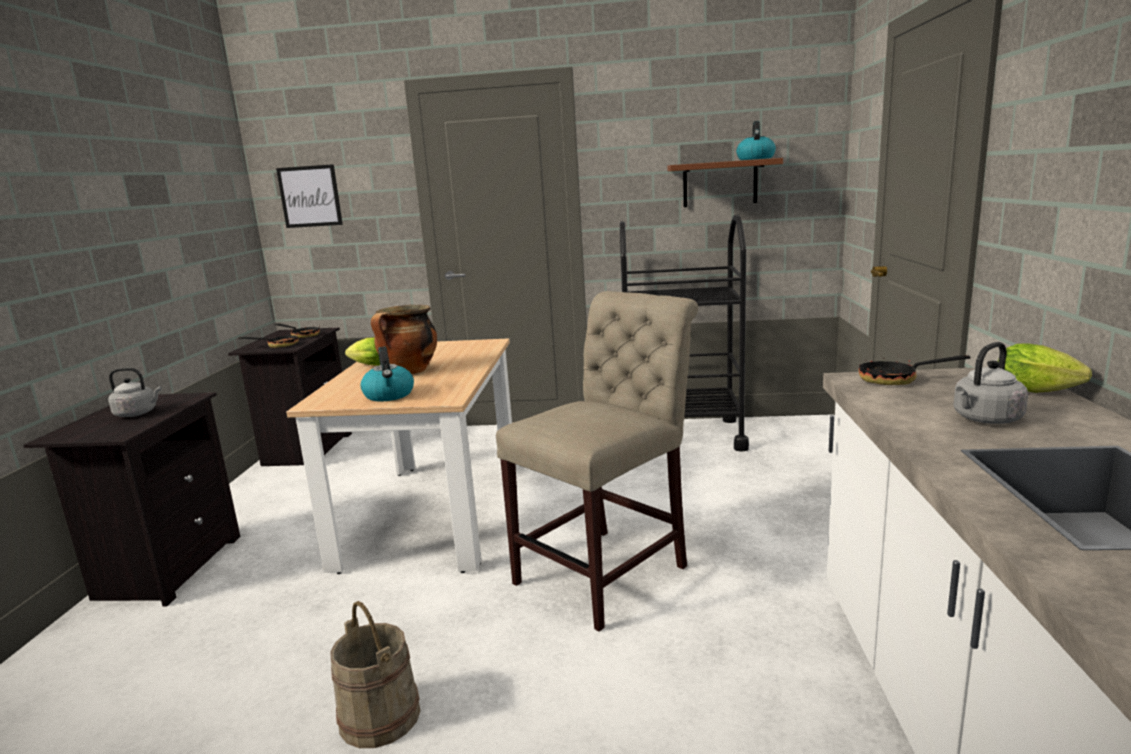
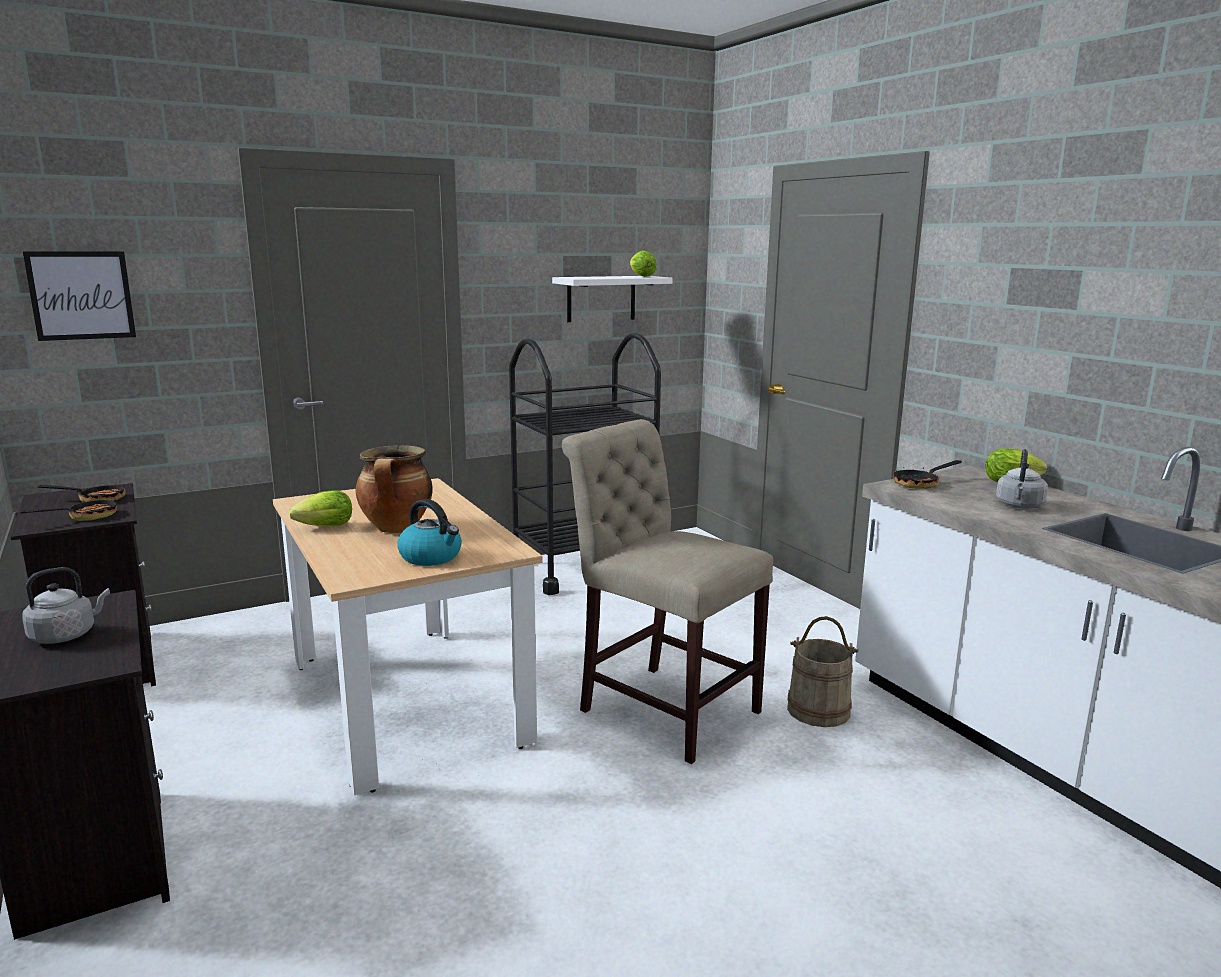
camera: 35 degrees left, 0 degrees up
(379, 717) = (607, 897): beige bucket -> beige bucket (818, 710)
(609, 571) = (662, 707): beige chair -> beige chair turned 60 degrees counterclockwise
(720, 183) = (601, 298): brown shelf -> white shelf
(755, 159) = (640, 276): kettle -> lettuce

